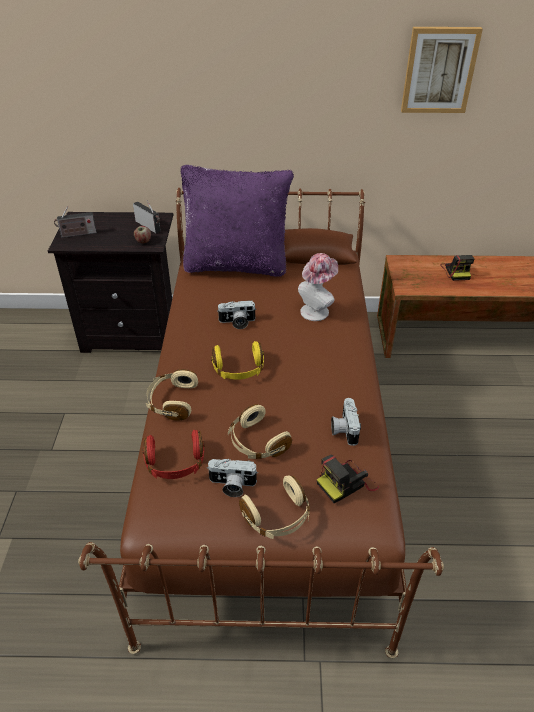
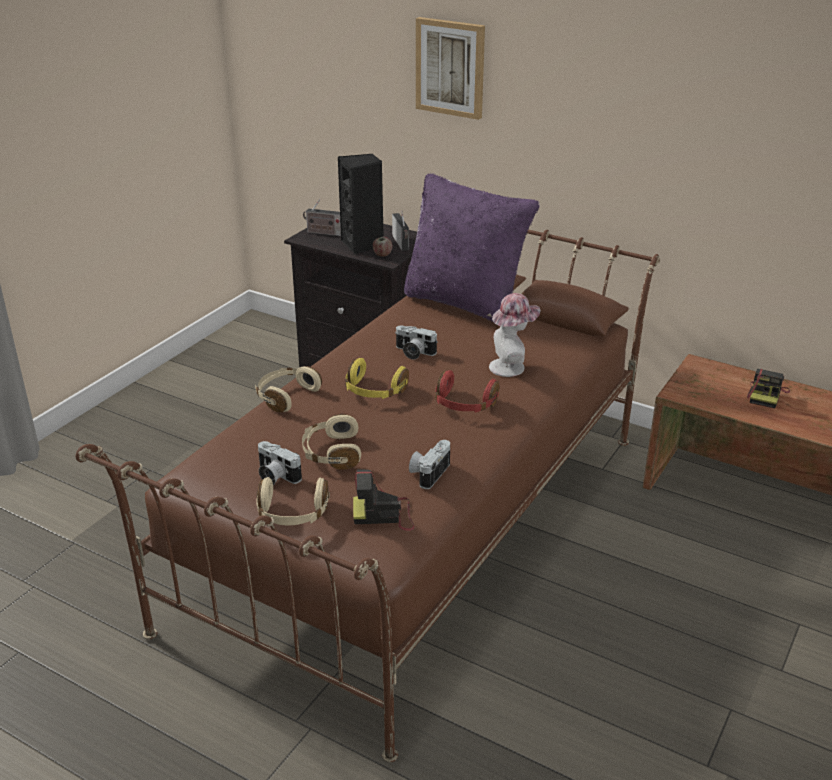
camera: 30 degrees right, 10 degrees down
(119, 236) = (363, 245): none -> black speaker
(175, 463) = (242, 442): red headphones -> red headphones (464, 404)
(439, 70) = (764, 119): picture -> picture (450, 67)

